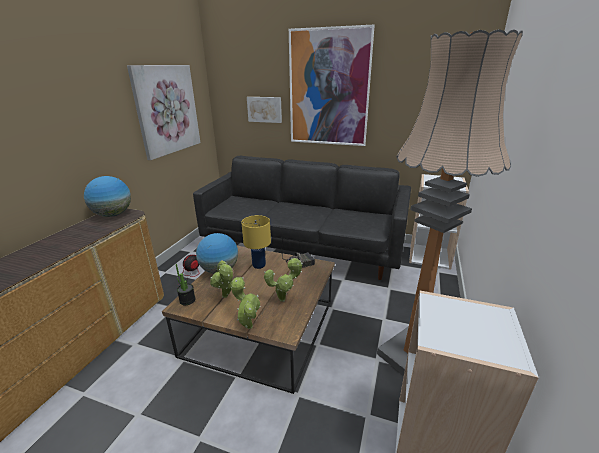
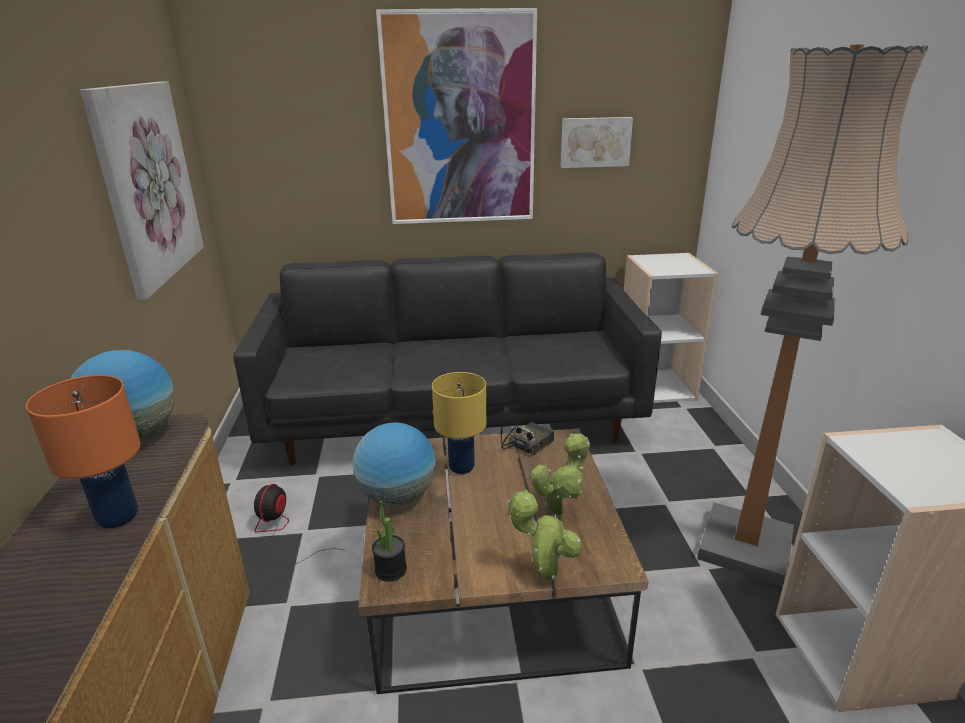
camera: 25 degrees left, 0 degrees up
(74, 242) = (115, 518): none -> orange table lamp
(226, 297) = (457, 540): potted plant -> none
(265, 109) = (331, 166): picture -> picture (595, 142)

